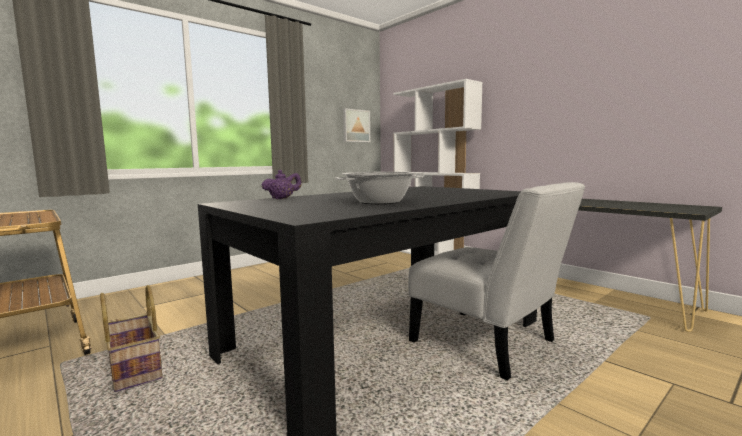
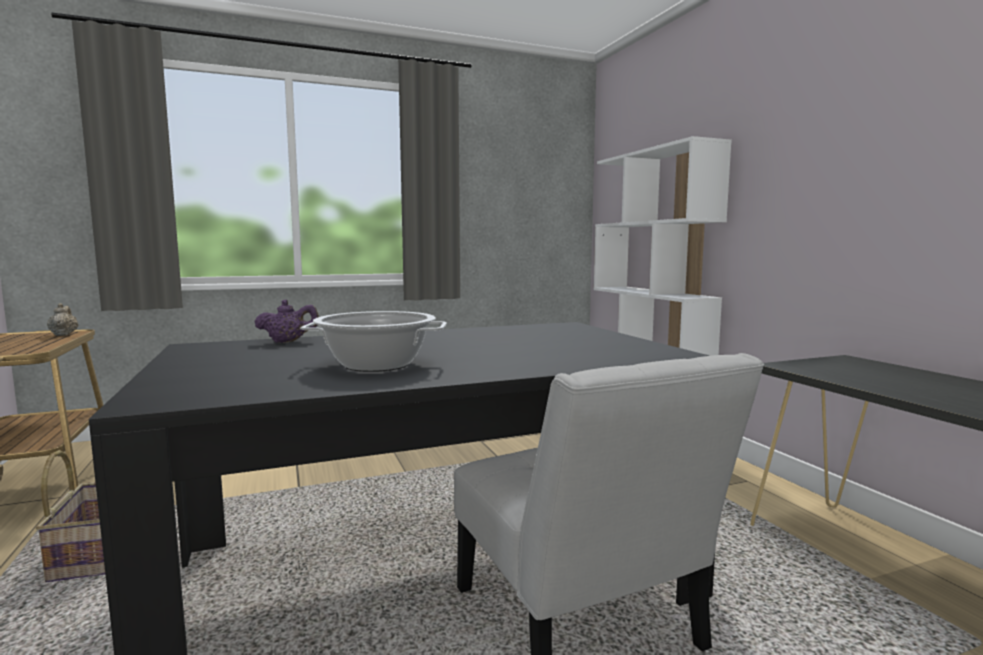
camera: 20 degrees right, 0 degrees up
(33, 213) = (64, 334): none -> beige teapot
(355, 126) = (547, 212): picture -> none

